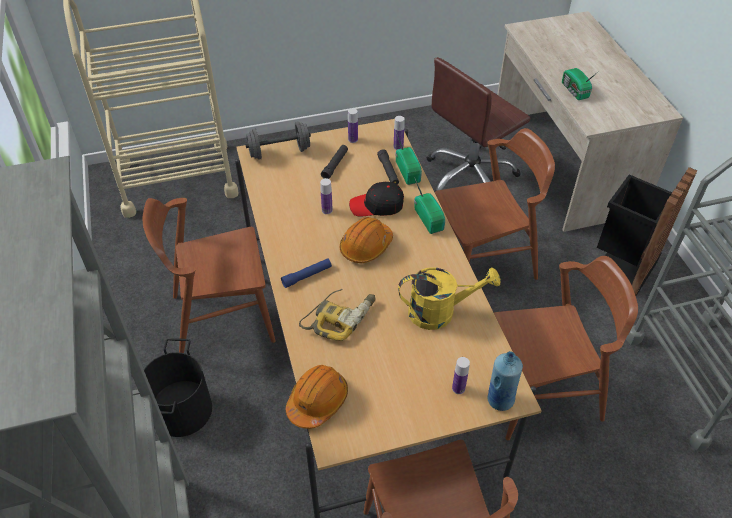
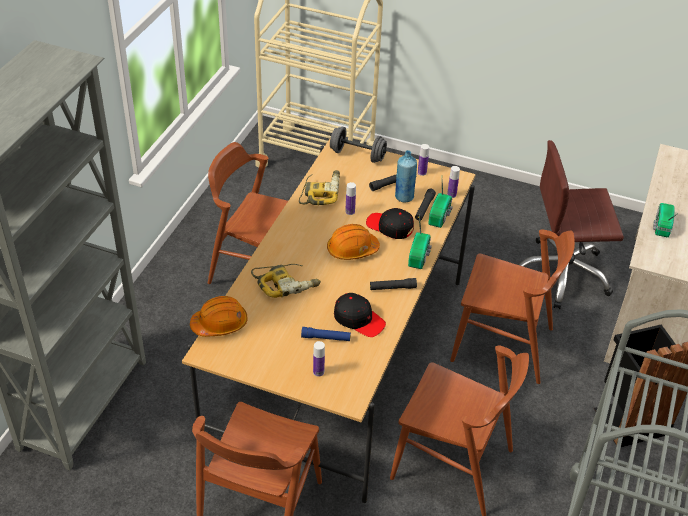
camera: 35 degrees right, 5 degrees down
(181, 410) = (180, 316): black bucket -> none
(280, 206) = (320, 192): none -> power drill
(307, 276) = (291, 246): blue flashlight -> blue flashlight (326, 338)
(437, 262) = (392, 288): none -> black flashlight
(440, 311) = (359, 319): yellow watering can -> black cap
(500, 400) = (339, 396): blue bottle -> blue bottle (404, 197)

